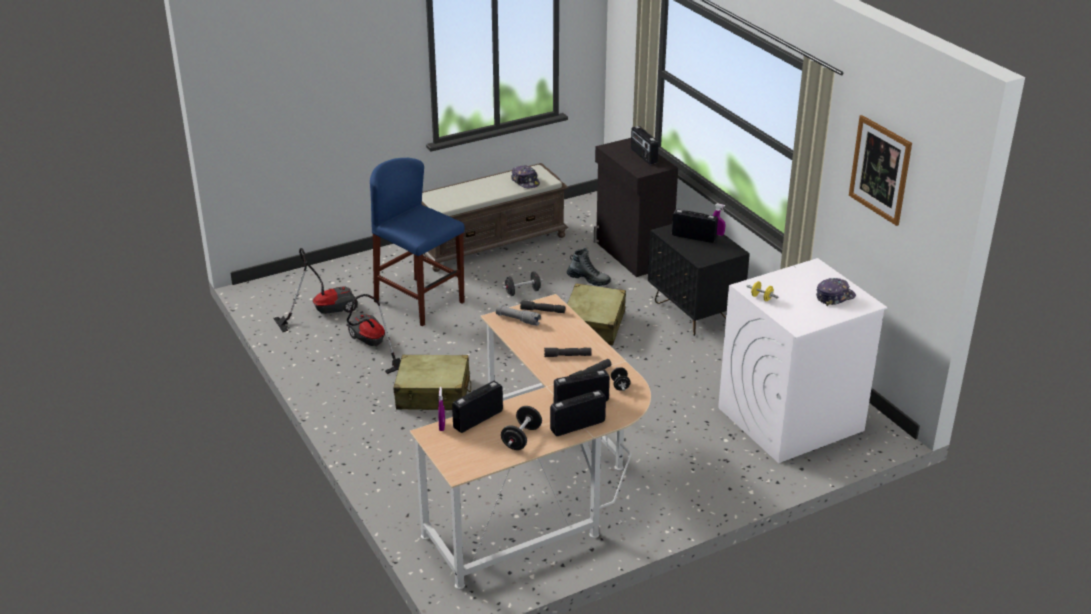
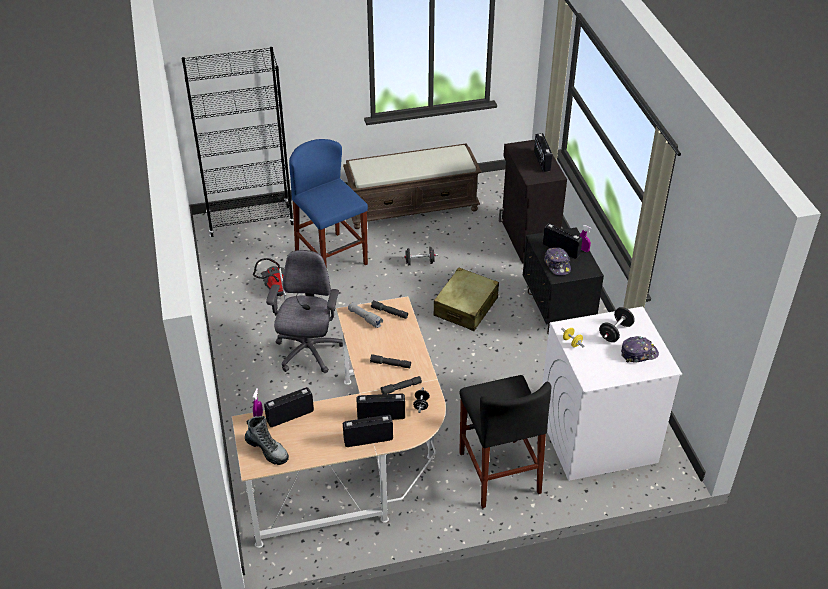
camera: 15 degrees right, 10 degrees up
(308, 281) = (250, 221): none -> black bookcase
(323, 311) = (251, 253): vacuum cleaner -> none
(433, 394) = (308, 352): beige suitcase -> grey office chair
(521, 438) = (317, 443): black dumbbell -> black dumbbell (615, 332)
(525, 181) = (445, 162): cap -> cap (557, 265)
(588, 279) = (480, 259): boot -> boot (267, 450)
(701, 468) = (499, 472): none -> black stool
(880, 169) = (702, 247): picture -> none

